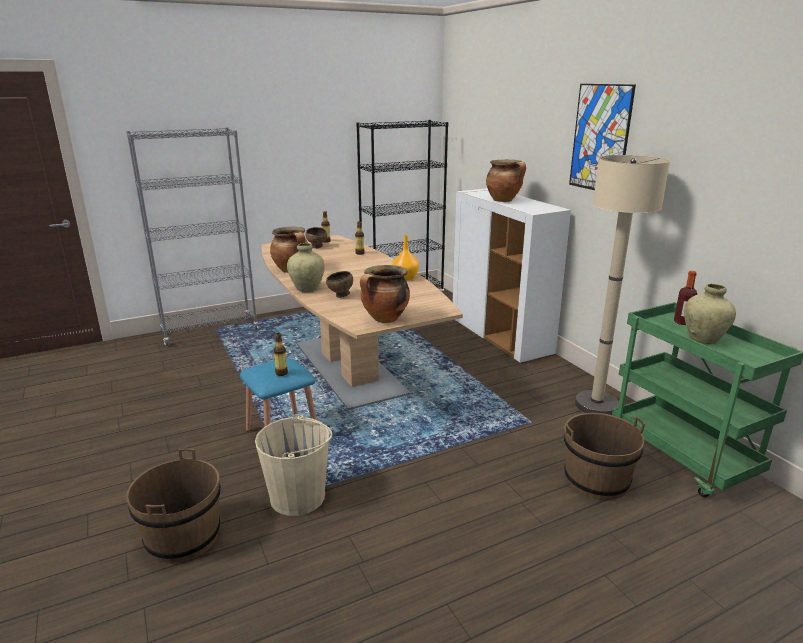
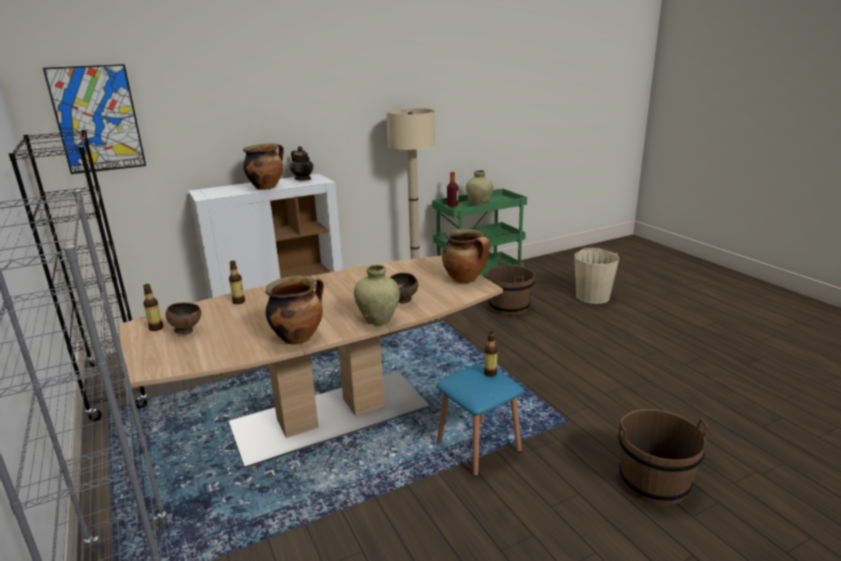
camera: 90 degrees left, 0 degrees up
(298, 497) = (573, 423): beige bucket -> beige bucket (592, 296)
(405, 278) = (348, 275): orange vase -> none
(540, 206) = (303, 179): none -> teapot
(600, 138) = (331, 106): picture -> picture (97, 119)

